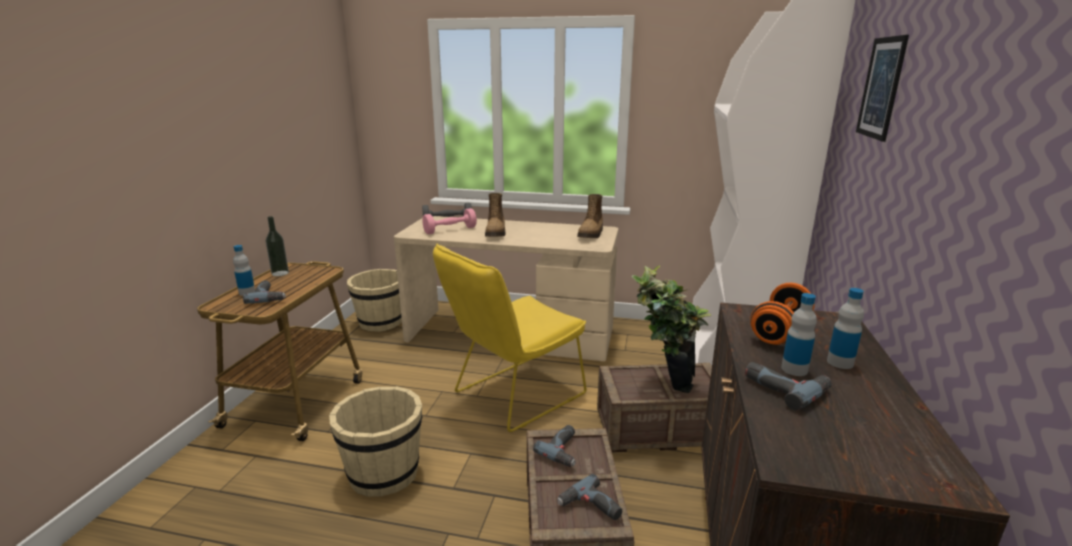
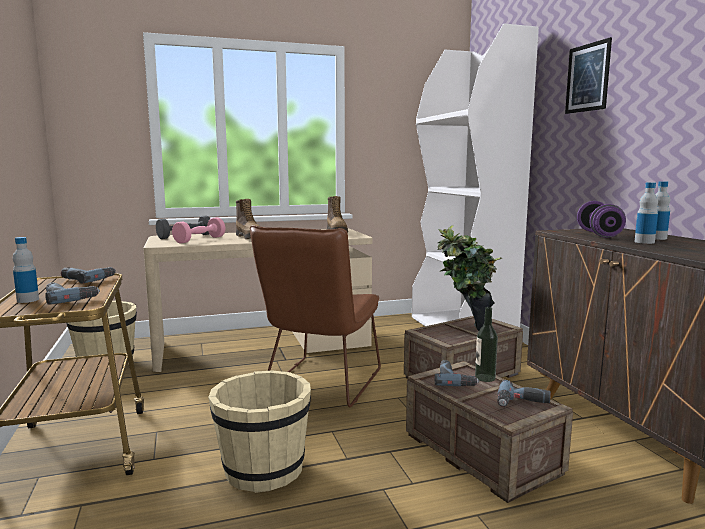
camera: 30 degrees left, 10 degrees down
(280, 273) = (42, 285): bottle -> bottle (485, 378)
(512, 396) = (320, 385): yellow chair -> brown chair
(779, 331) = (598, 234): orange dumbbell -> purple dumbbell
(785, 387) = (658, 246): power drill -> power drill (87, 278)

